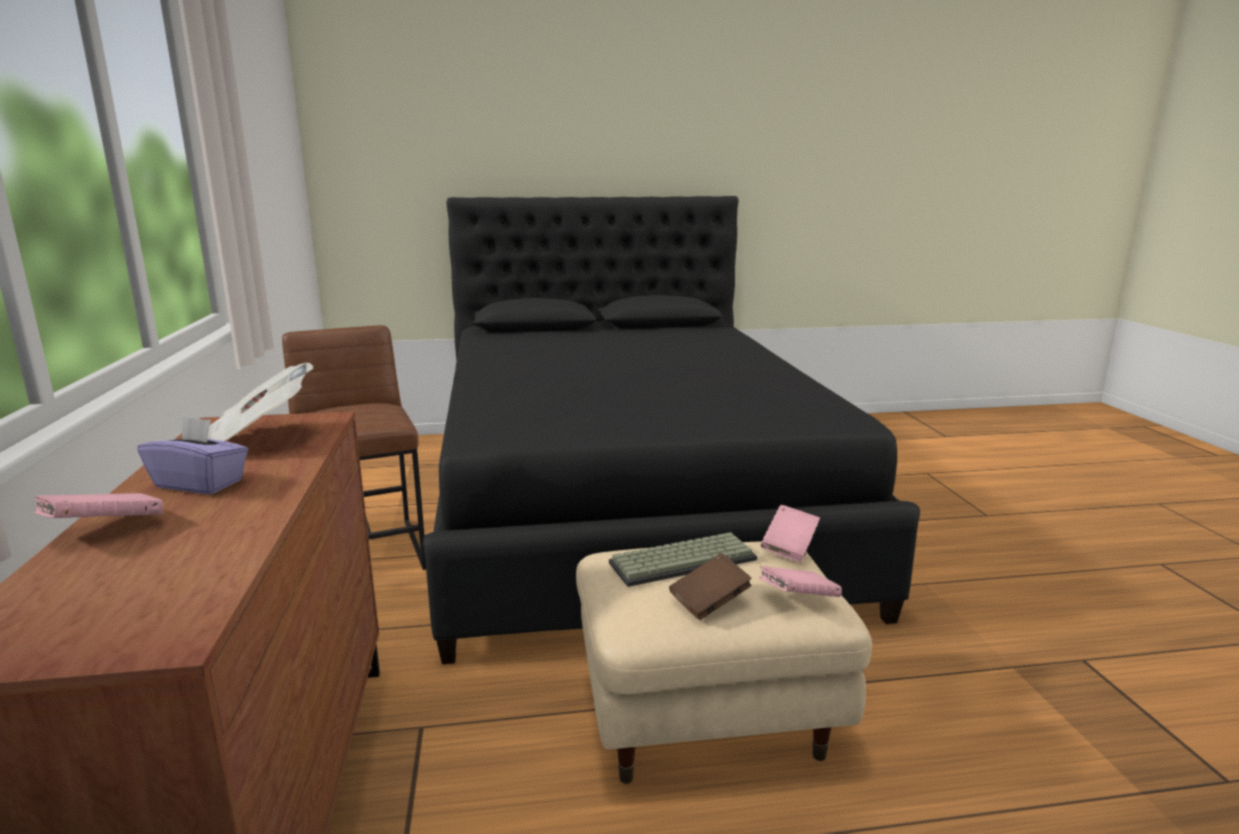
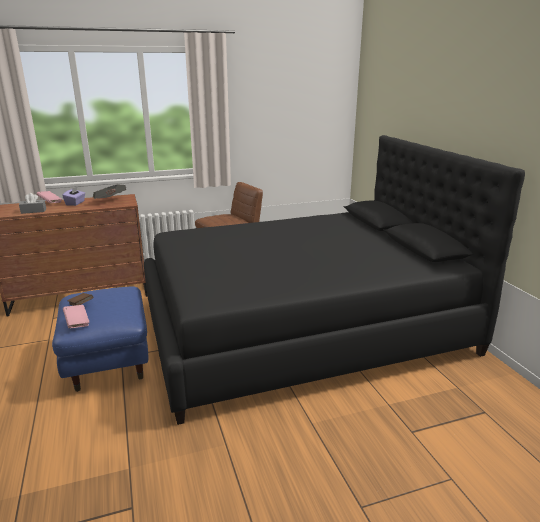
camera: 80 degrees right, 5 degrees up
(219, 546) = (33, 211): none -> grey tissue box
(683, 560) = (115, 299): keyboard -> none
(709, 717) = (109, 363): beige ottoman -> blue ottoman
(789, 547) = (122, 322): pink book -> none

